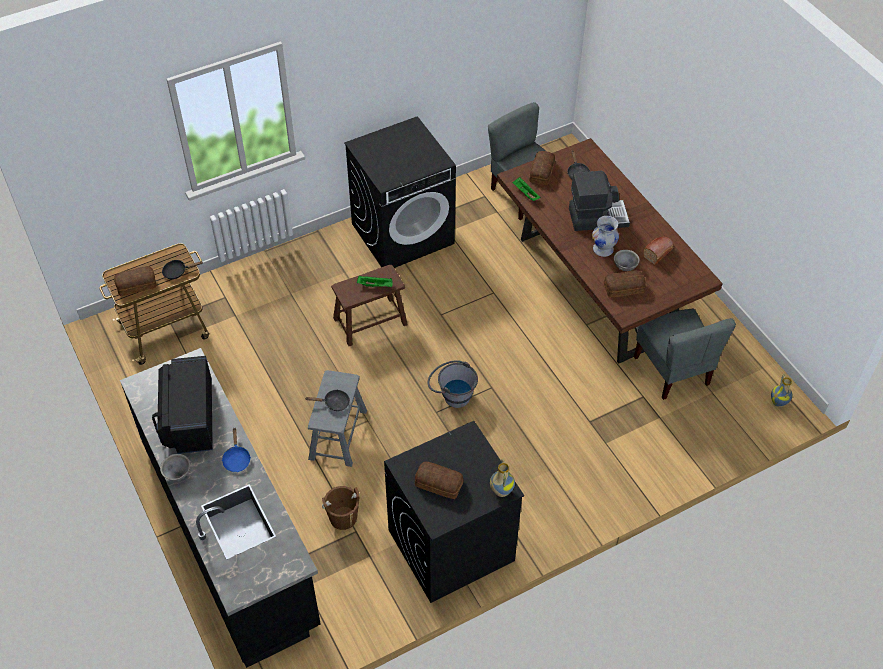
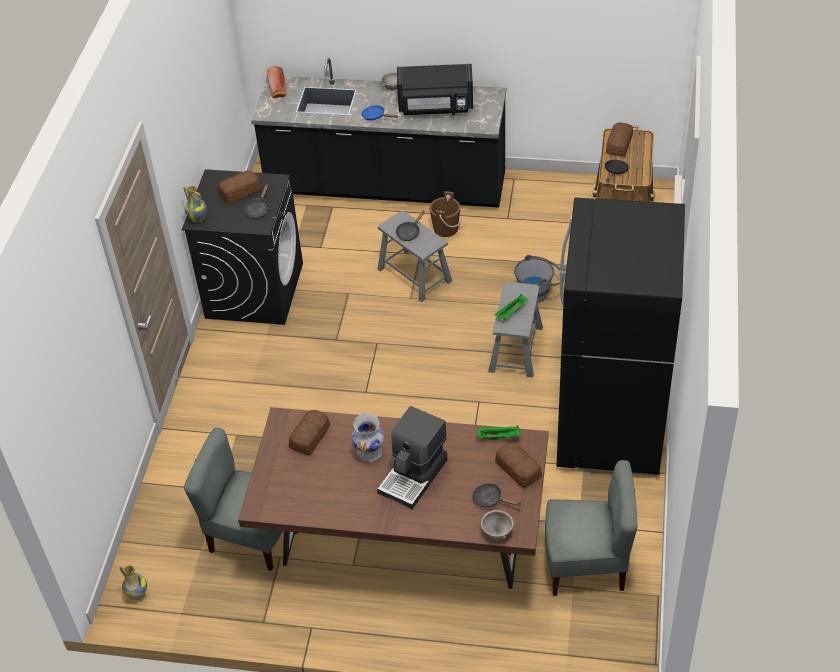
camera: 130 degrees right, 5 degrees down
(189, 418) = (435, 107): black microwave -> black microwave turned 150 degrees clockwise
(343, 517) = (338, 246): brown bucket -> brown bucket (445, 229)
(370, 321) = (515, 349): brown stool -> grey stool
(403, 233) = (610, 428): black washing machine -> black fridge
(449, 451) = (258, 209): none -> black frying pan
(452, 395) = (383, 362): grey bucket -> grey bucket (539, 292)
(624, 267) = (333, 455): grey bowl -> grey bowl (497, 531)
(658, 253) = (322, 494): bread -> bread (277, 89)

